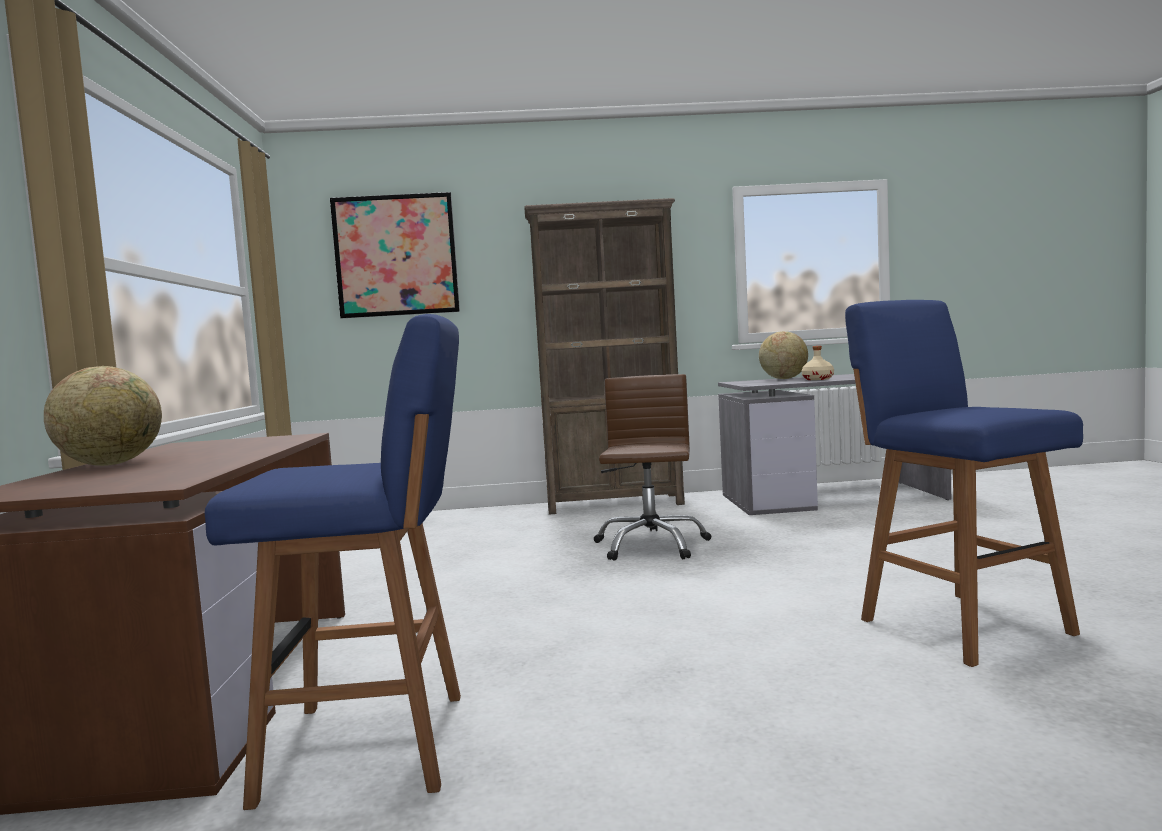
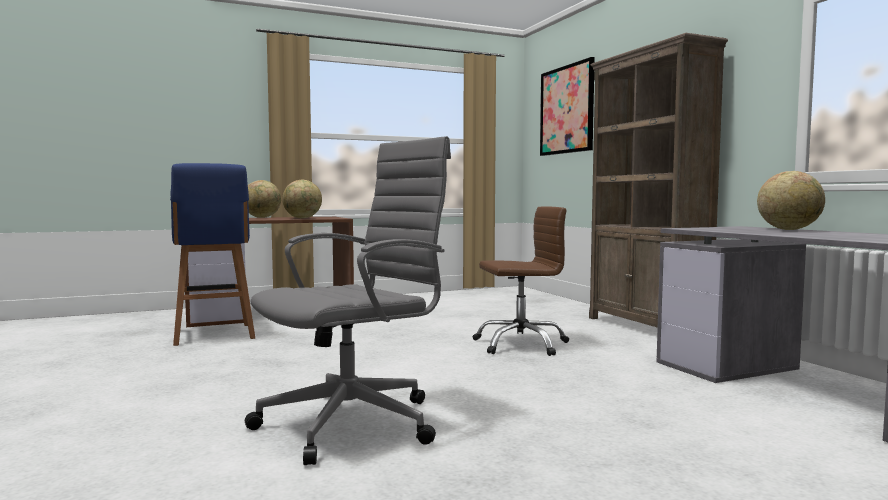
camera: 70 degrees right, 0 degrees up
(233, 447) = (303, 218): none -> globe
(818, 379) = (771, 232): beige bottle -> none
(959, 624) = (355, 422): blue stool -> grey office chair

